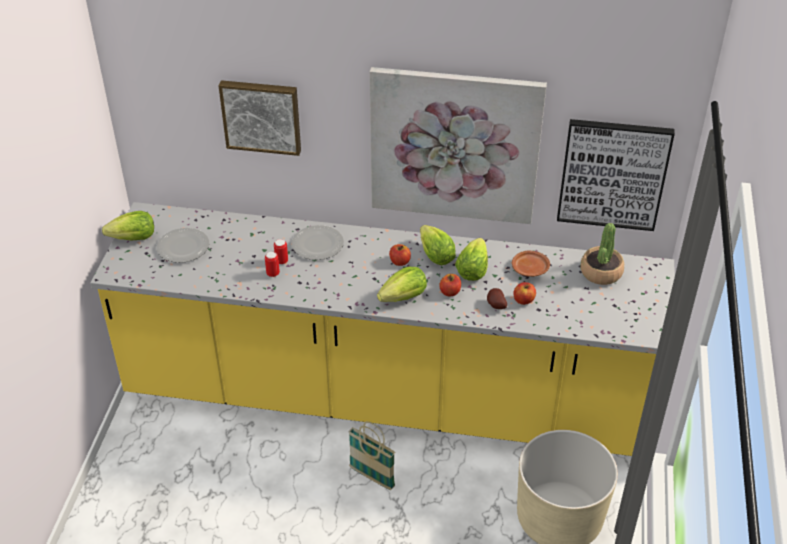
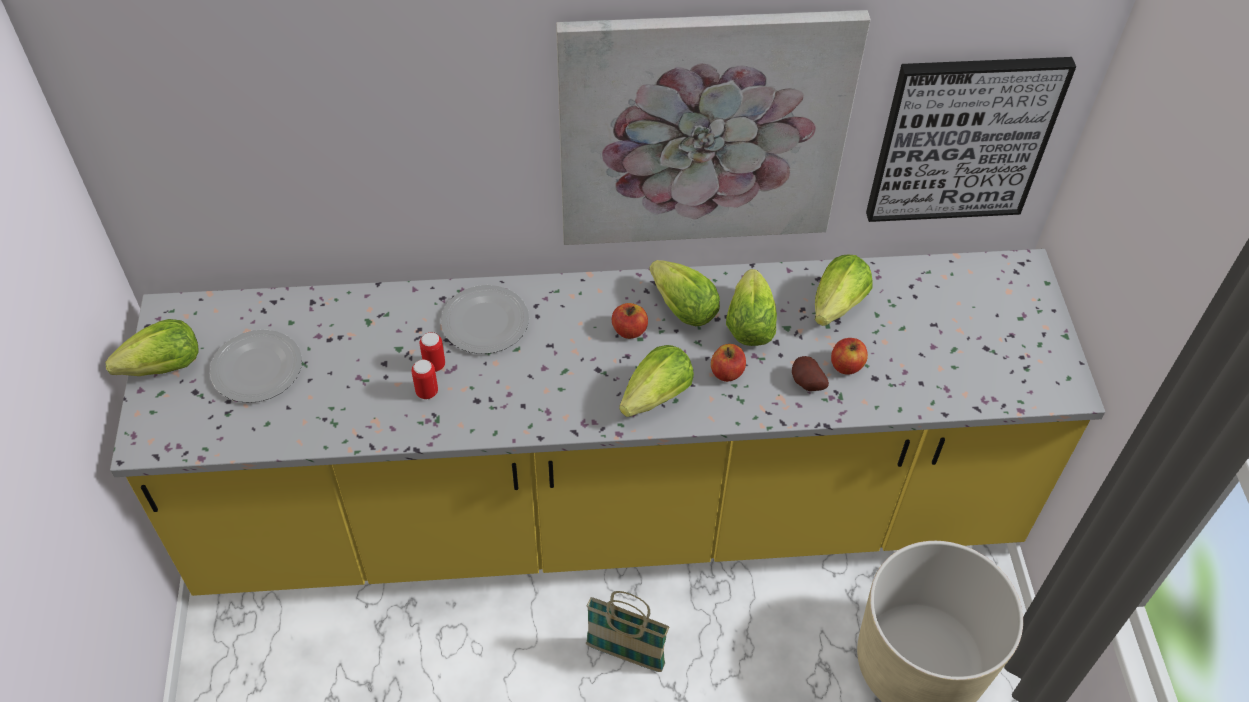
camera: 15 degrees left, 10 degrees up
(261, 116) = (359, 128): picture -> none
(530, 269) = (838, 305): brown plate -> lettuce
(601, 272) = (946, 292): potted plant -> none

